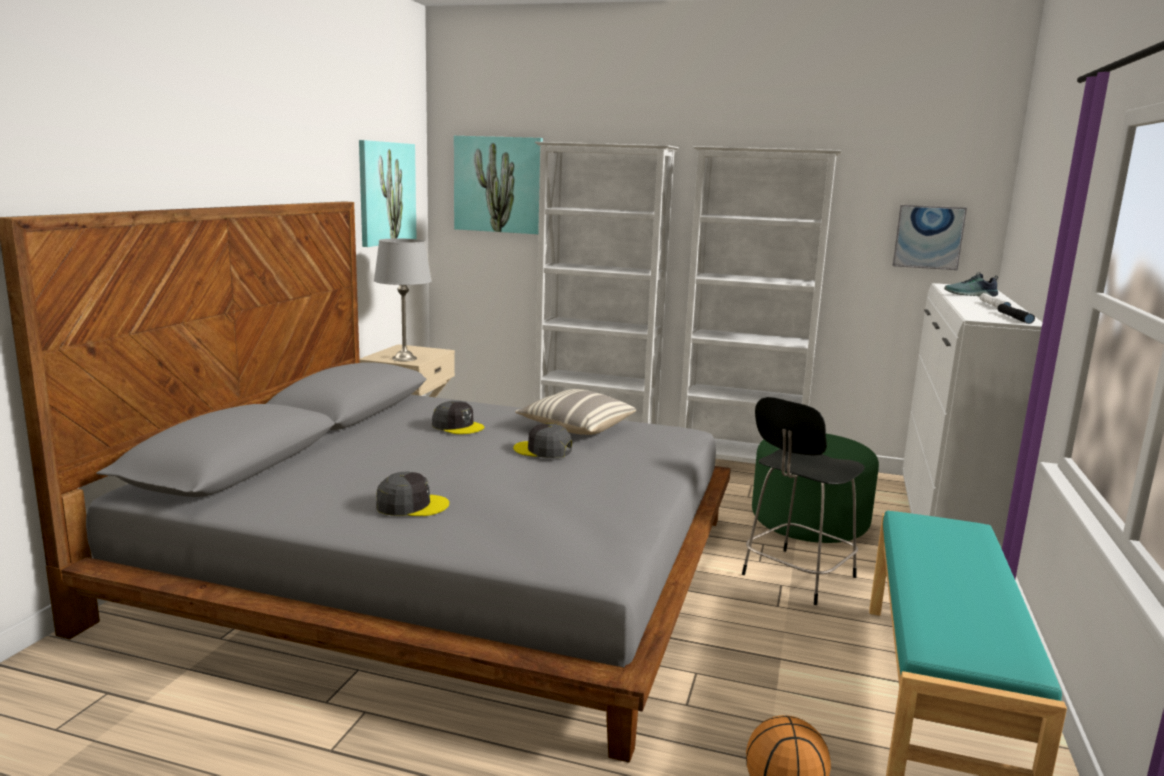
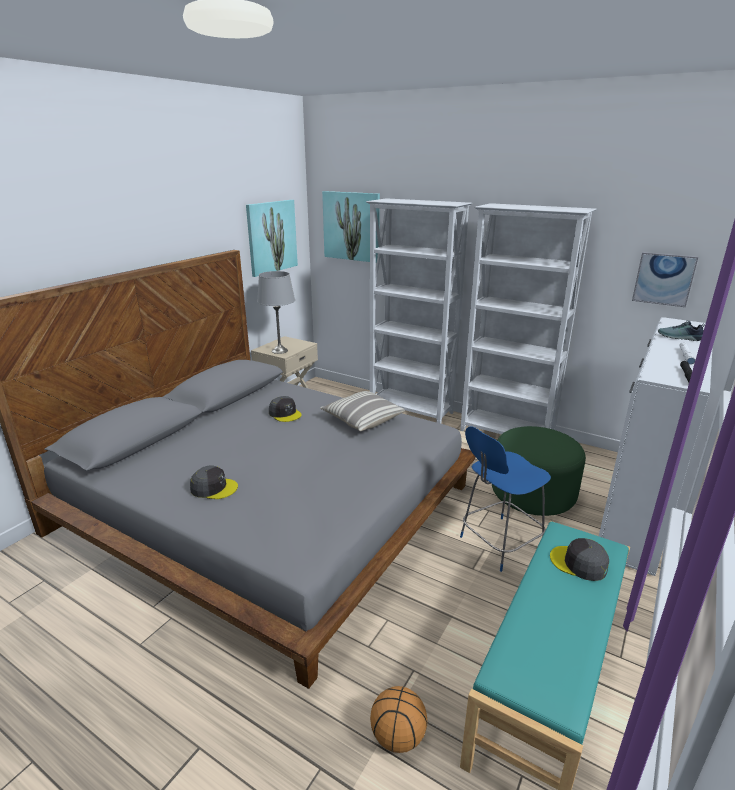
camera: 15 degrees right, 10 degrees up
(543, 450) = (327, 441): grey cap -> grey cap (579, 563)
(796, 577) = (498, 544): black stool -> blue stool

